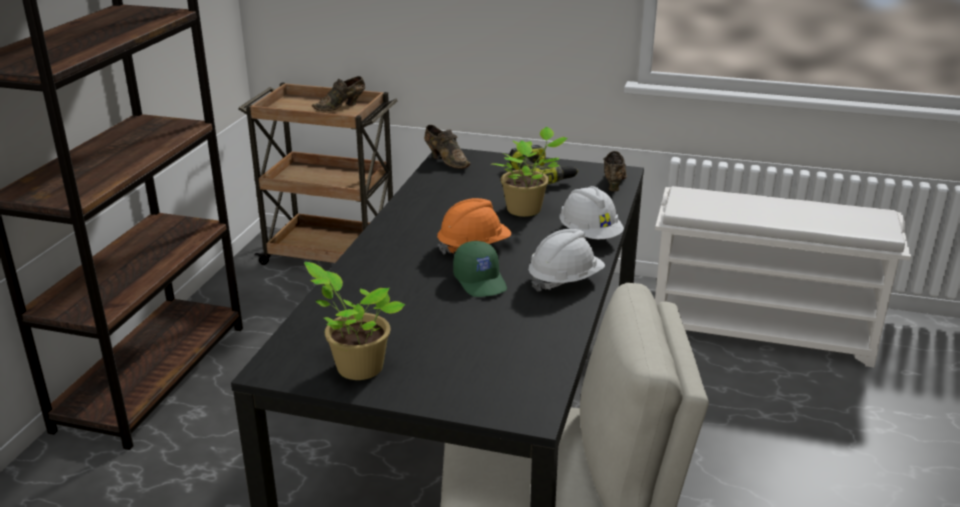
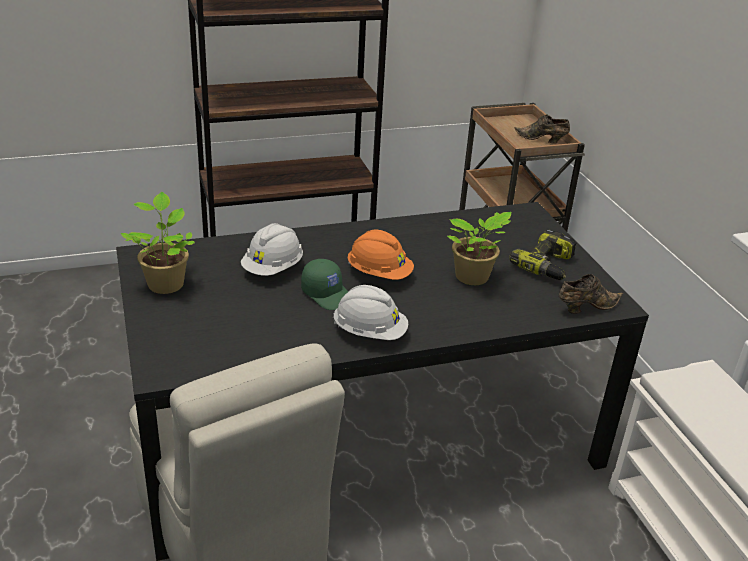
camera: 55 degrees right, 5 degrees up
(446, 160) = (515, 214): brown shoe -> none
(481, 281) = (328, 294): green cap -> green cap turned 75 degrees counterclockwise
(589, 235) = (465, 323): white hard hat -> white hard hat (273, 269)

